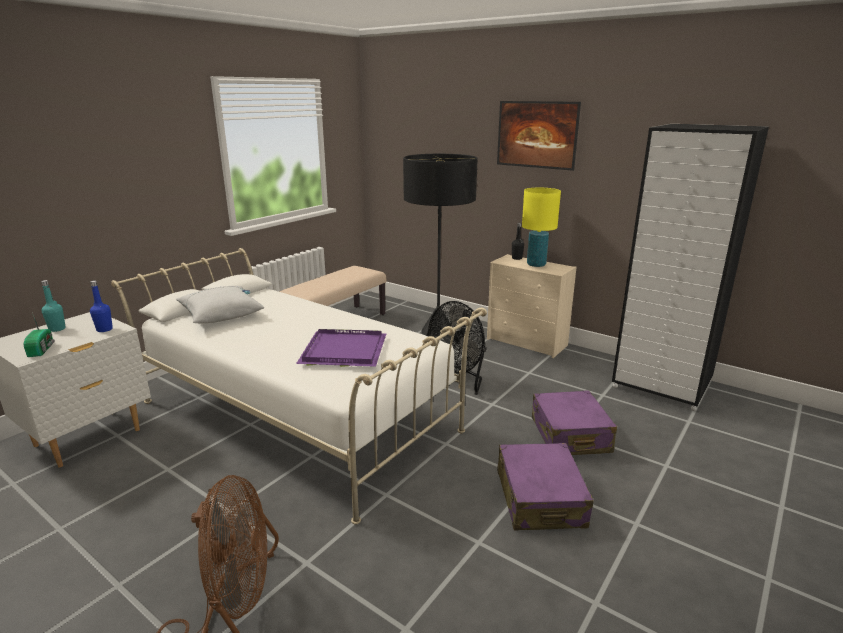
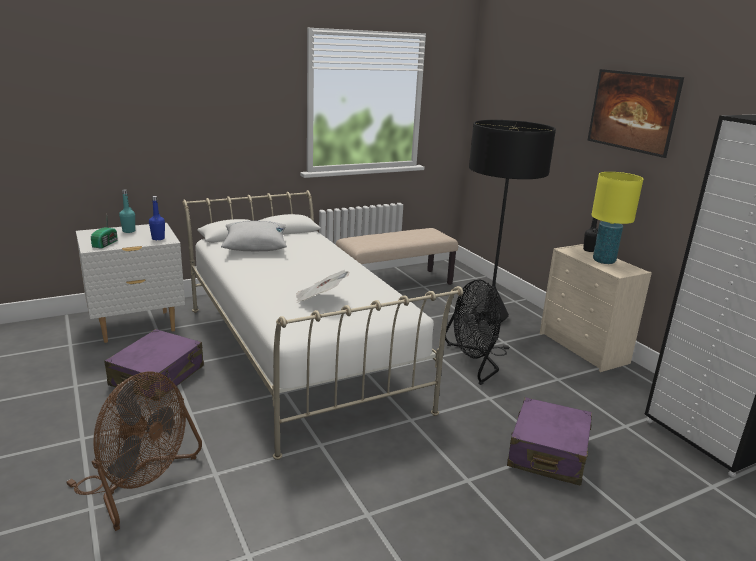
camera: 25 degrees right, 0 degrees up
(342, 351) = (320, 299): purple tray -> newspaper
(540, 499) = (460, 500): purple suitcase -> purple suitcase (158, 376)

